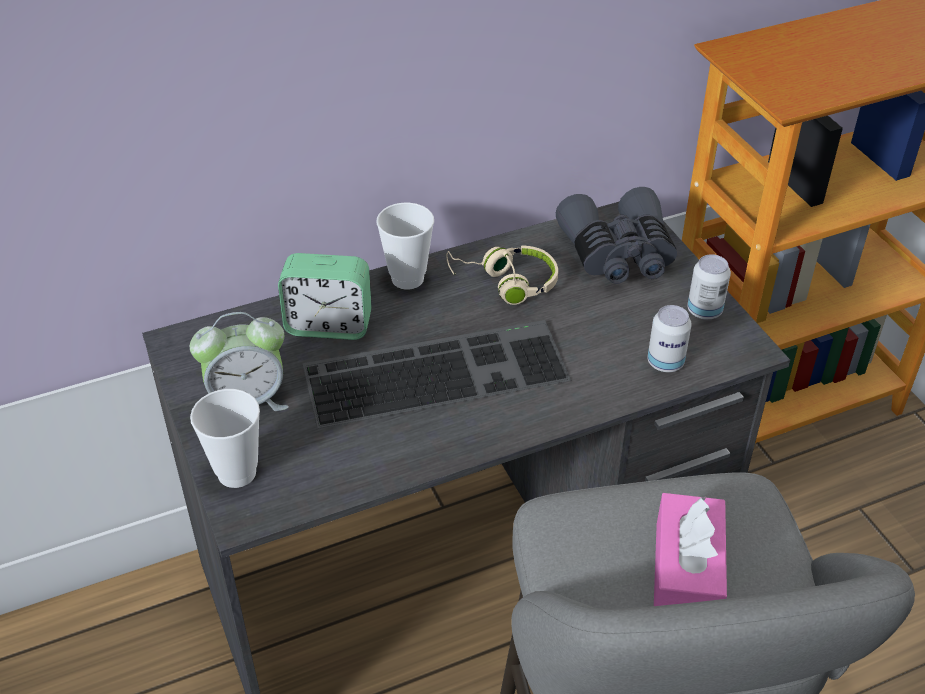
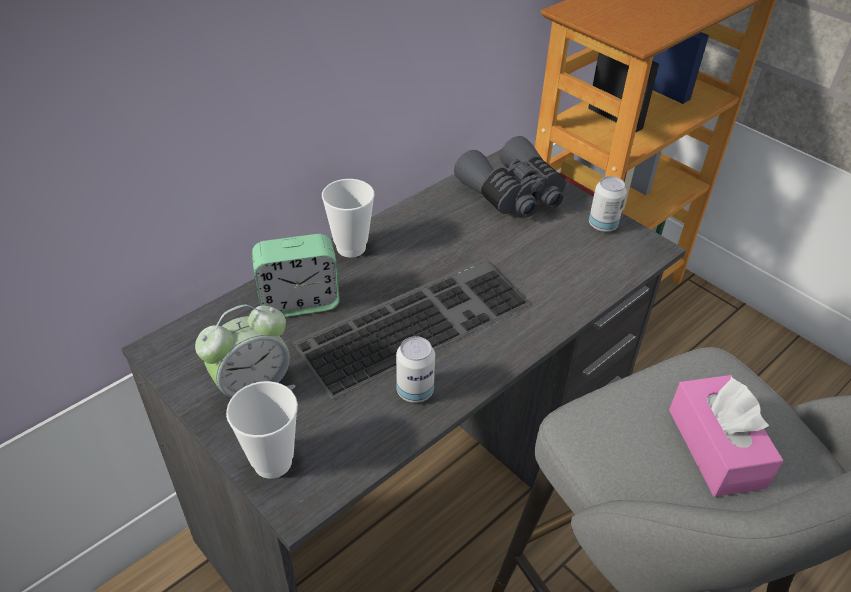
camera: 20 degrees left, 0 degrees up
(505, 283) = (435, 235): beige headphones -> none
(665, 363) = (596, 272): can -> can (415, 391)

